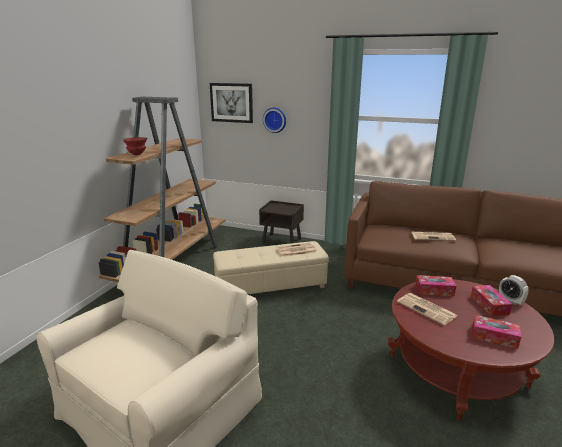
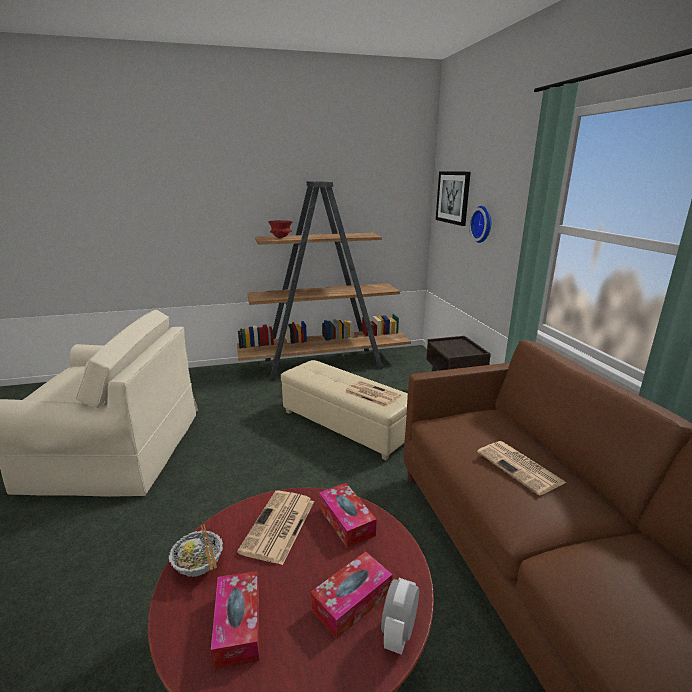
camera: 55 degrees right, 0 degrees up
(446, 339) = (199, 565): none -> bowl

